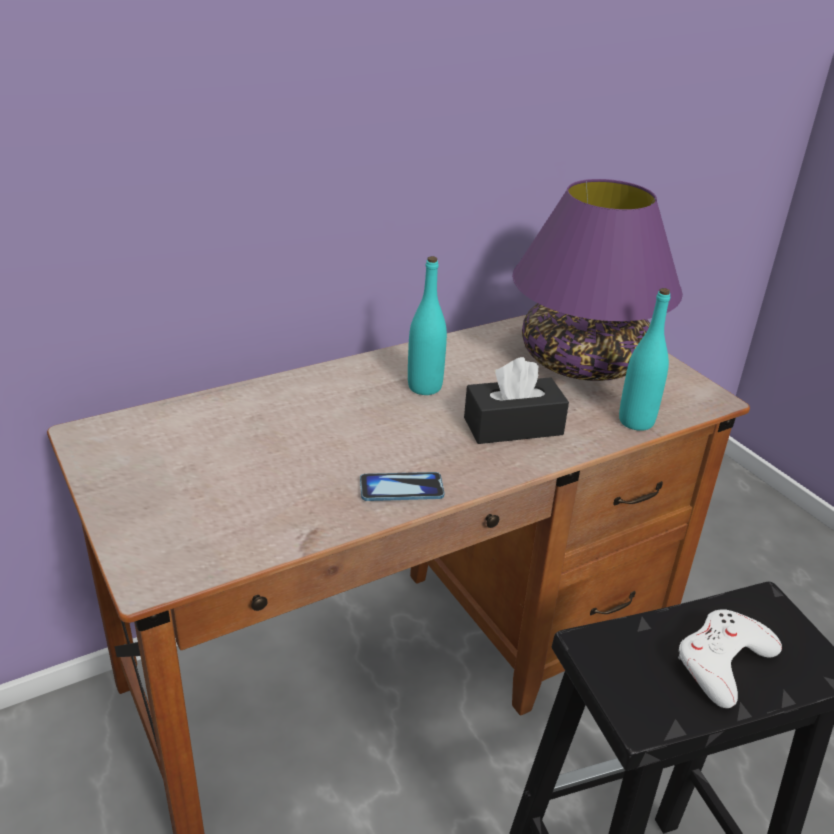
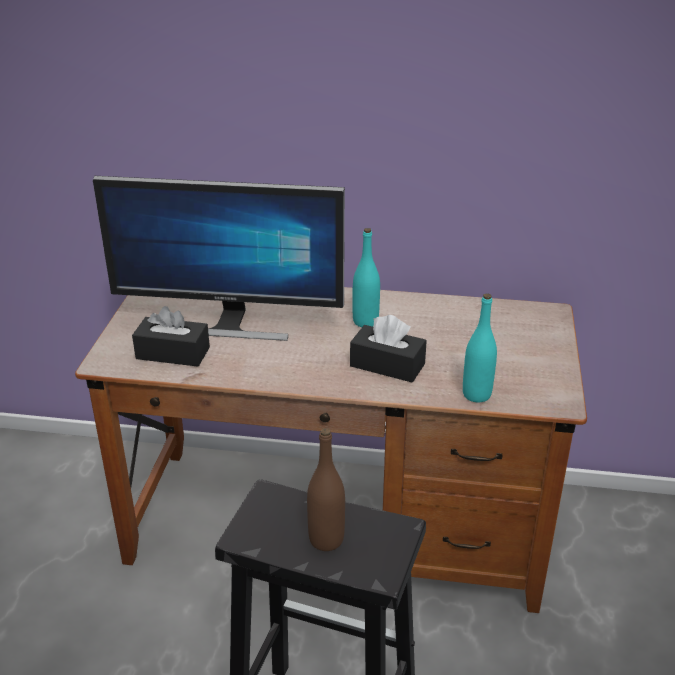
camera: 40 degrees right, 0 degrees up
(240, 520) = (173, 353): none -> black tissue box
(267, 451) = (229, 324): none -> monitor
(401, 488) = (272, 372): phone -> none
(583, 362) = (499, 344): purple table lamp -> none
(723, 662) = (326, 539): white game controller -> brown bottle

